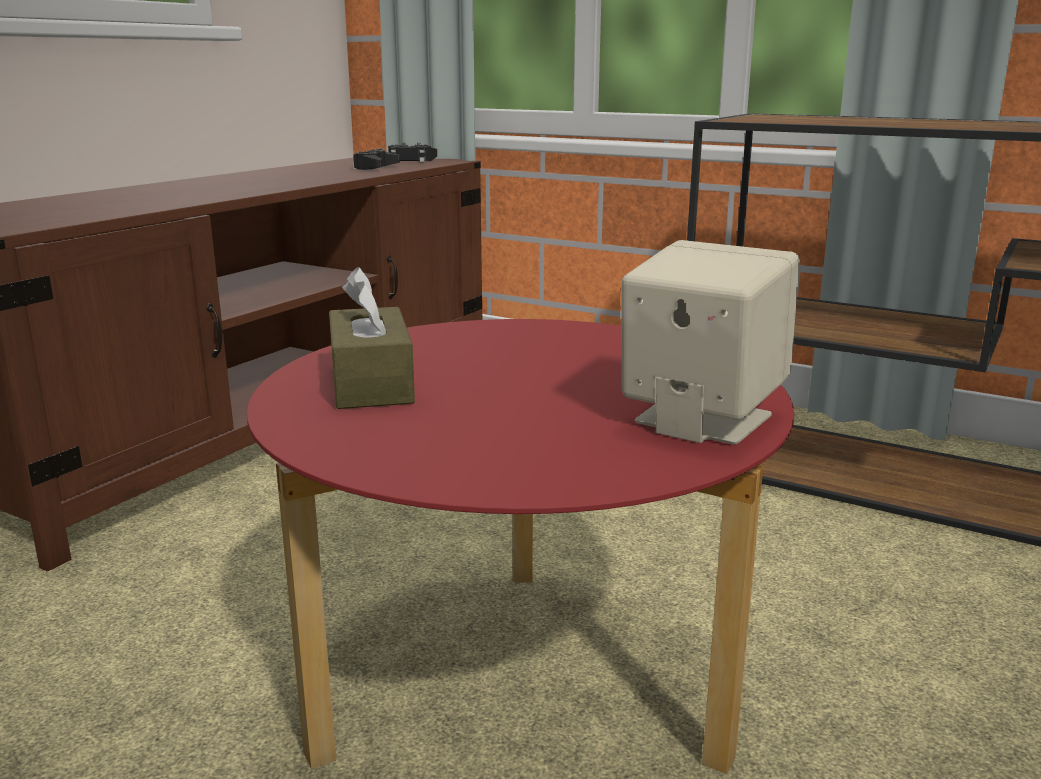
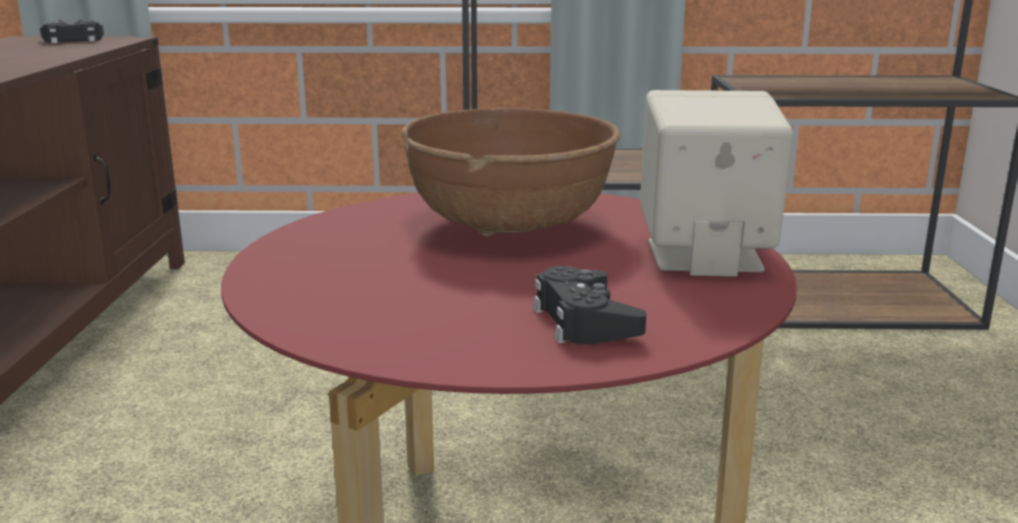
camera: 30 degrees left, 0 degrees up
(371, 383) = (356, 283): brown tissue box -> none
(375, 167) = (48, 51): black game controller -> black game controller (584, 321)
(570, 359) = (510, 225): none -> brown bowl

